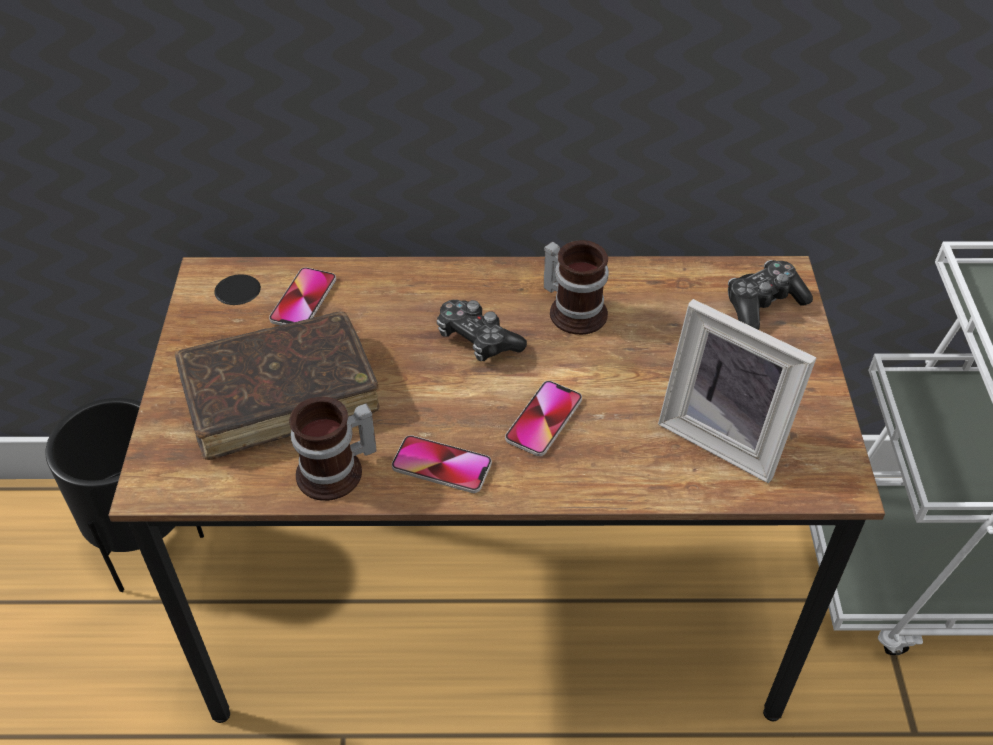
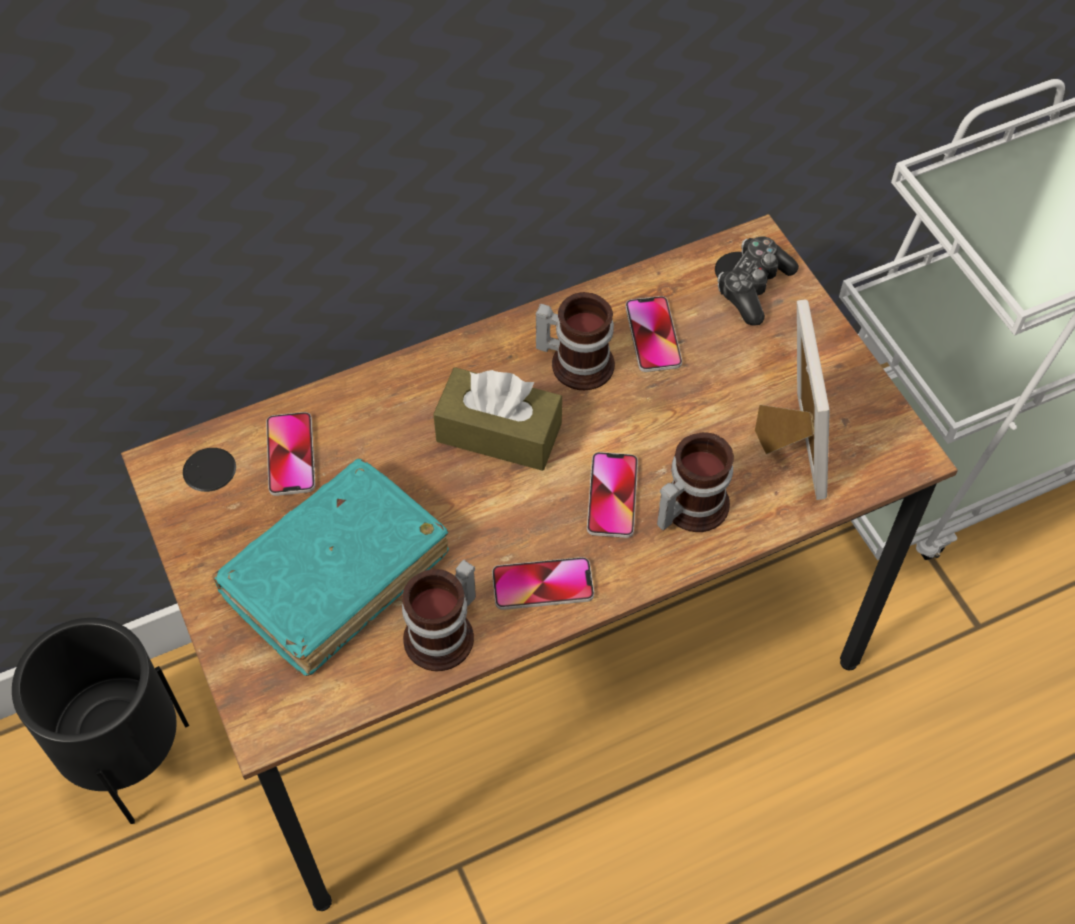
camera: 25 degrees left, 10 degrees up
(280, 395) = (336, 574): brown book -> turquoise book
(477, 339) = (499, 432): game controller -> brown tissue box
(607, 451) = (688, 506): none -> mug
(652, 312) = (653, 335): none -> phone
(725, 436) = (787, 446): picture frame -> picture frame turned 105 degrees counterclockwise

